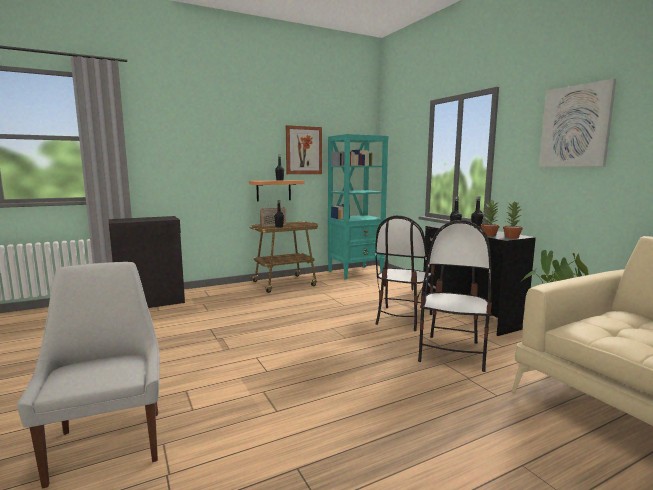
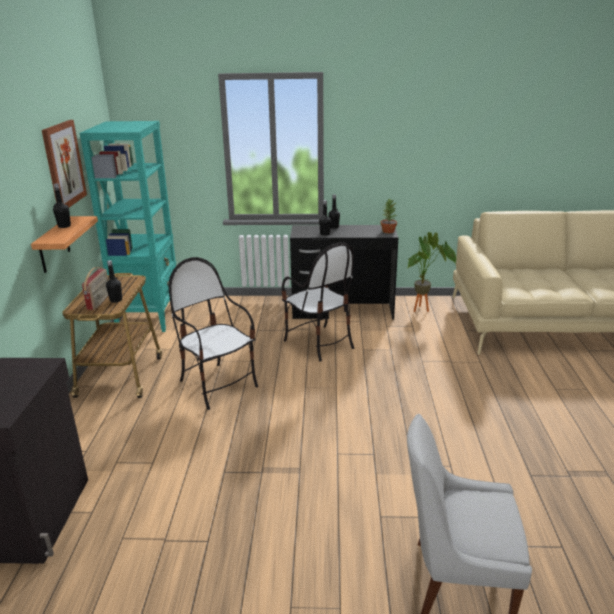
camera: 60 degrees left, 15 degrees up
(452, 353) = (408, 350): chair -> chair (217, 385)
(489, 235) = (371, 234): potted plant -> none
(575, 126) = (411, 122): picture -> none

